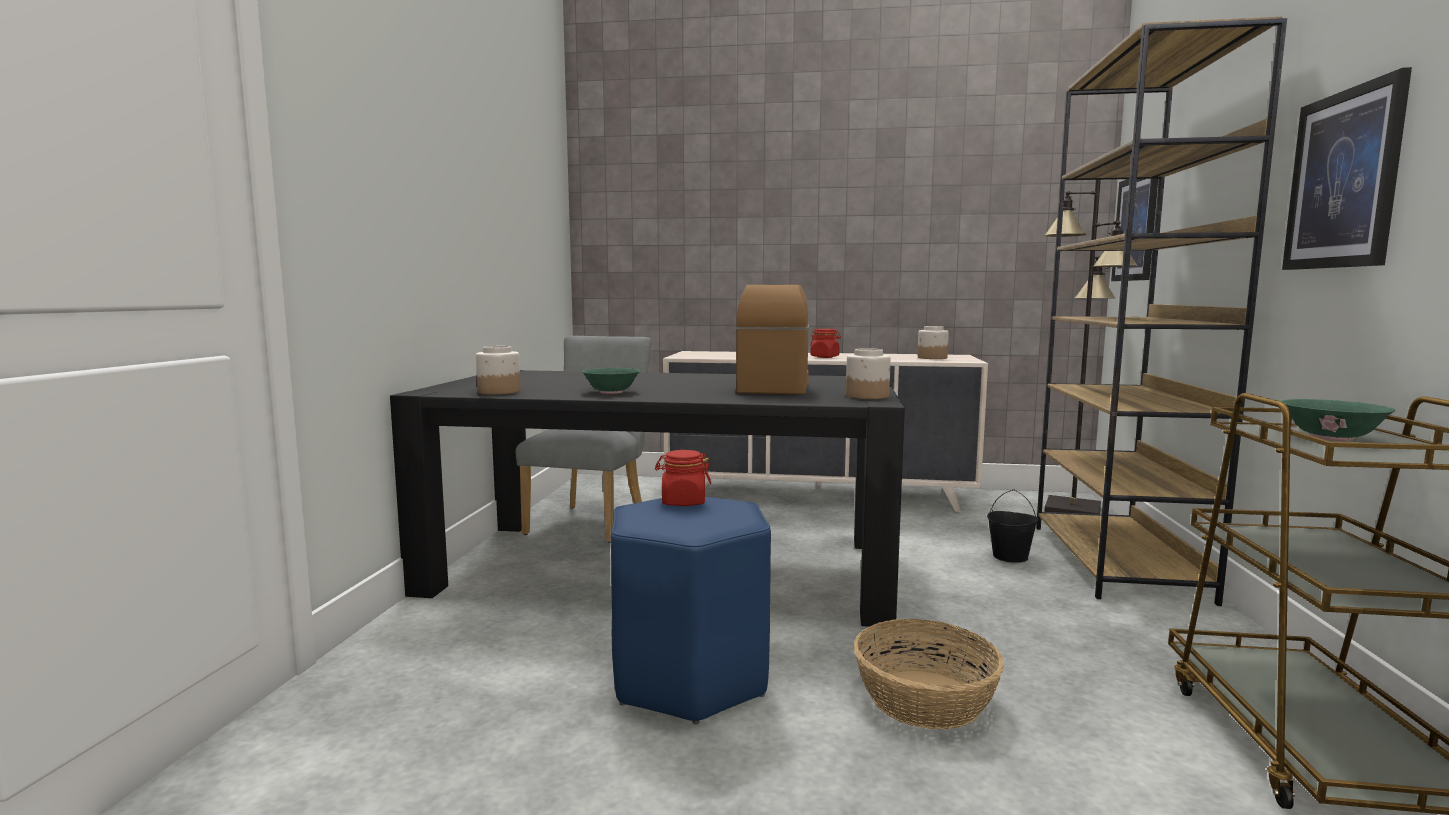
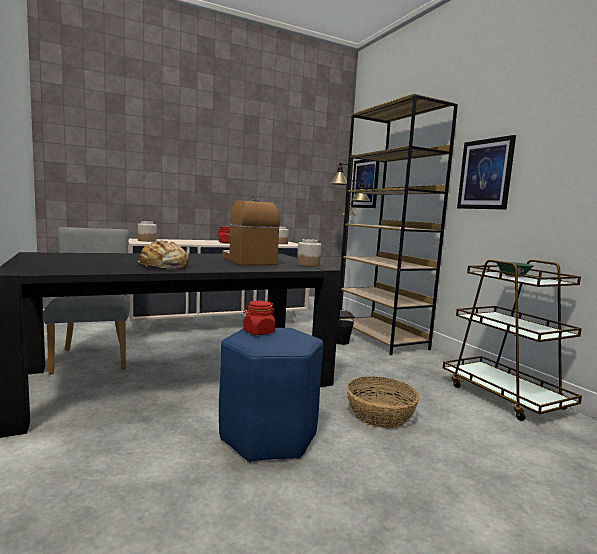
camera: 35 degrees left, 0 degrees up
(498, 391) = (78, 269): jar -> jar (147, 240)
(611, 392) = (163, 267): green bowl -> bread

